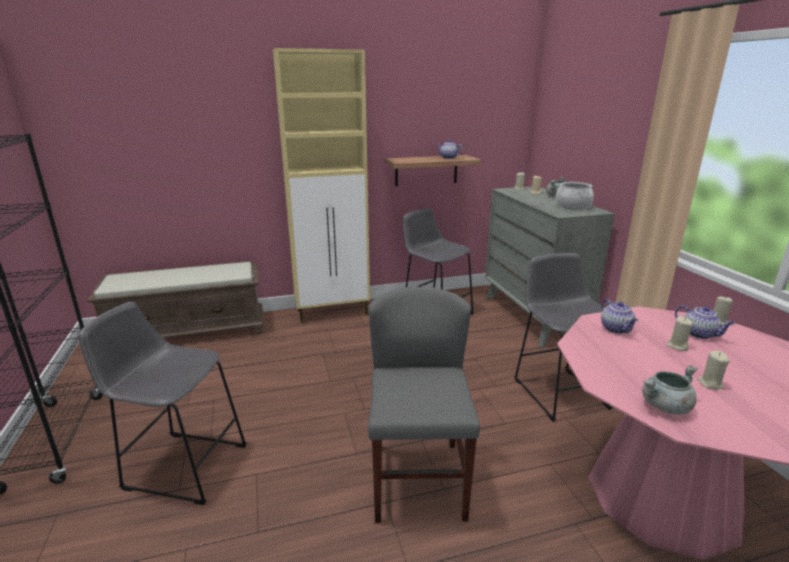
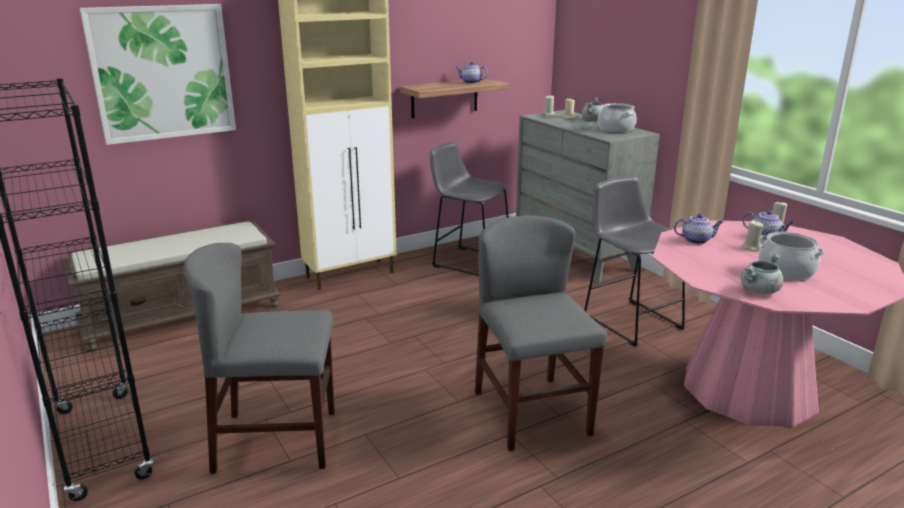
camera: 15 degrees left, 0 degrees up
(179, 138) = (163, 73): none -> picture
(181, 465) = (276, 440): grey stool -> grey chair
(616, 329) = (696, 240): teapot -> teapot turned 60 degrees counterclockwise
(710, 384) = (786, 271): beige candle -> cooking pot

